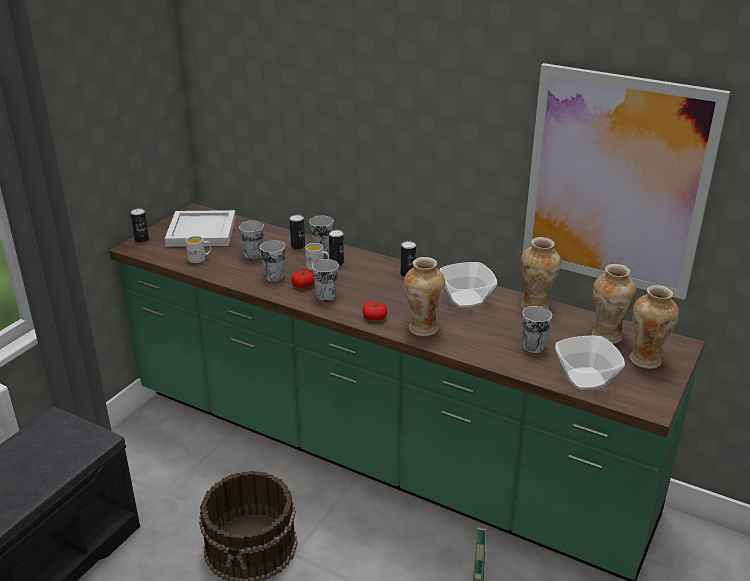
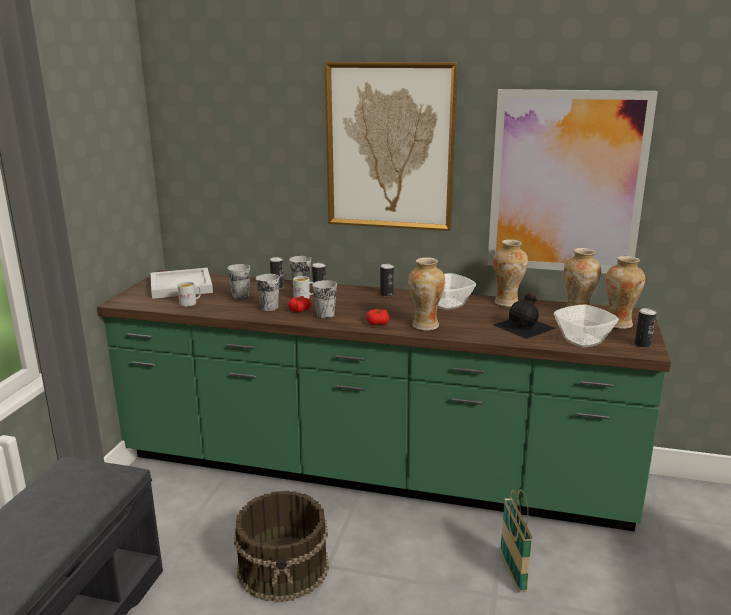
camera: 15 degrees left, 10 degrees down
(142, 239) = (125, 296): can -> can (642, 345)
(423, 111) = (390, 147): none -> picture
(533, 346) = (525, 326): cup -> black bottle

